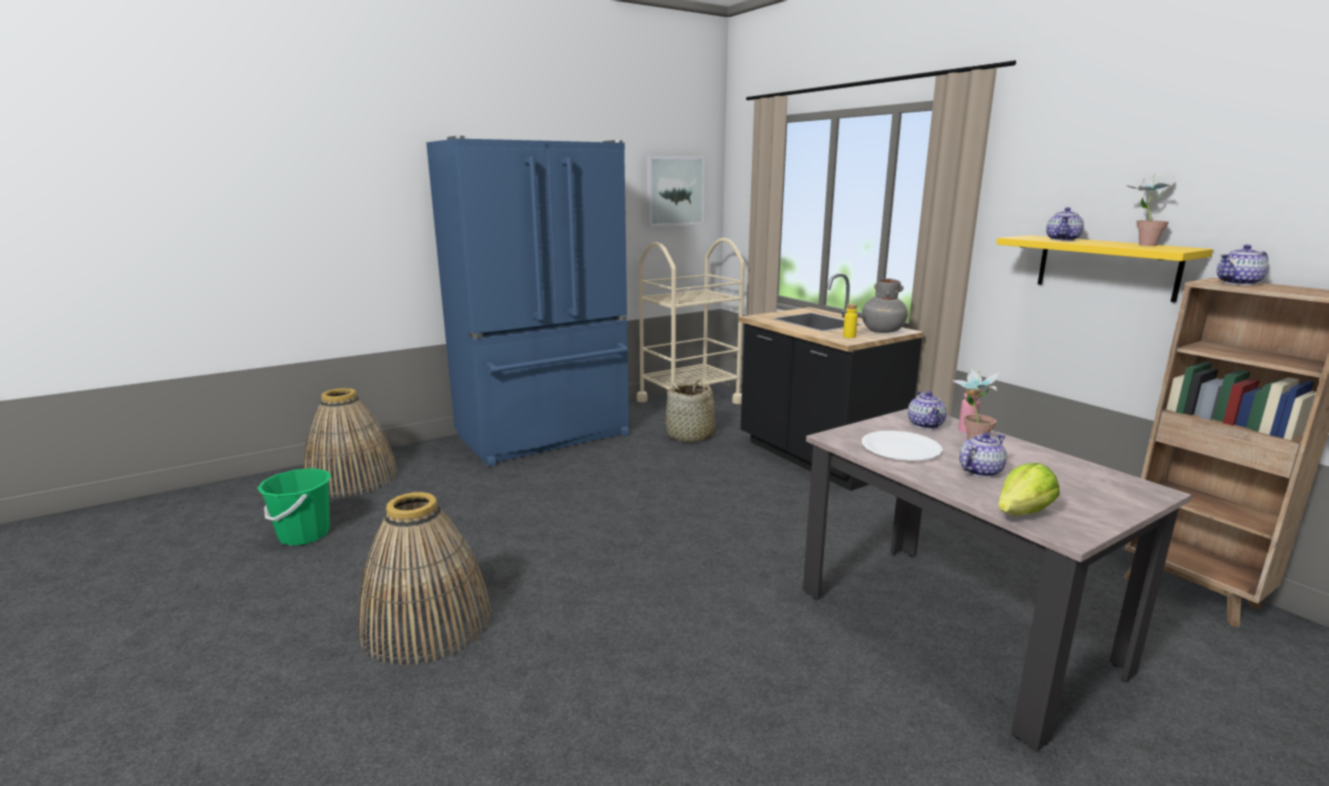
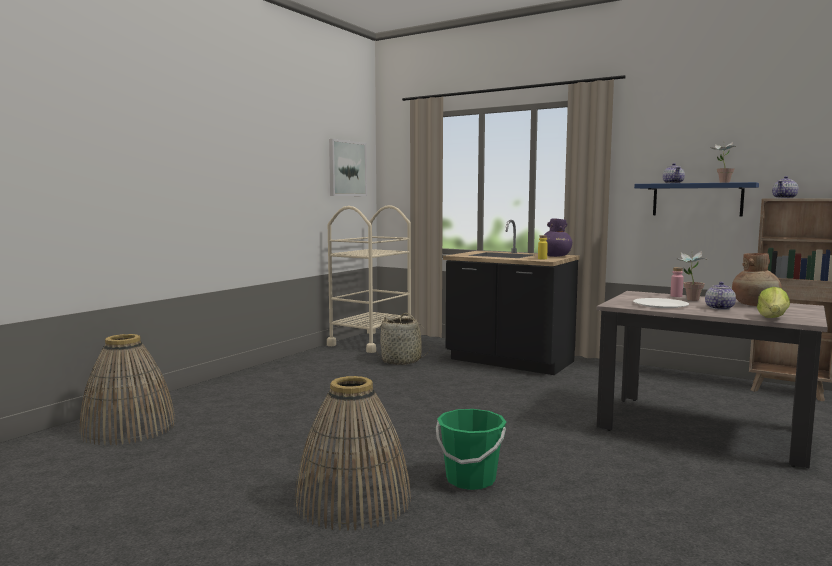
camera: 25 degrees left, 10 degrees down
(304, 535) = (140, 472): green bucket -> green bucket (470, 479)
(545, 437) = (280, 376): blue fridge -> none
(882, 331) = (555, 256): grey vase -> purple vase
(925, 424) = (650, 296): teapot -> none
(1058, 473) = (755, 305): none -> brown vase
(1106, 267) = (697, 199): yellow shelf -> blue shelf

